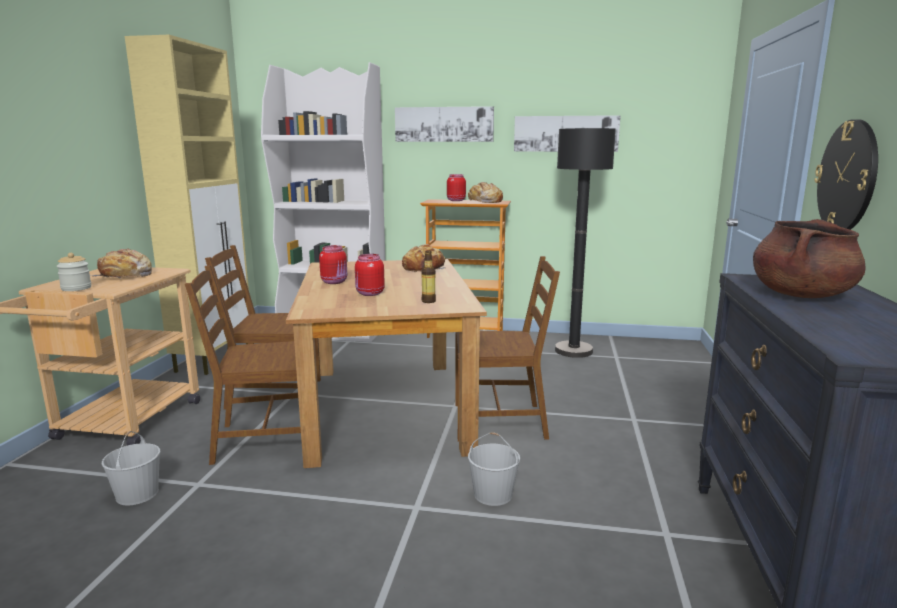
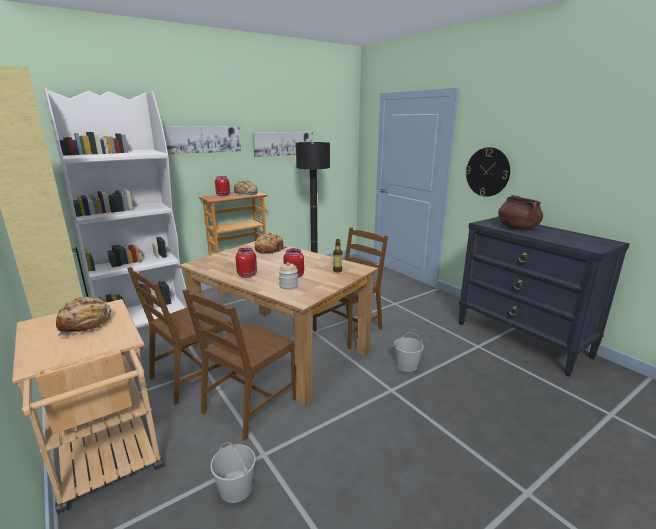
camera: 45 degrees left, 5 degrees up
(76, 288) = (86, 351): jar -> jar (288, 286)

